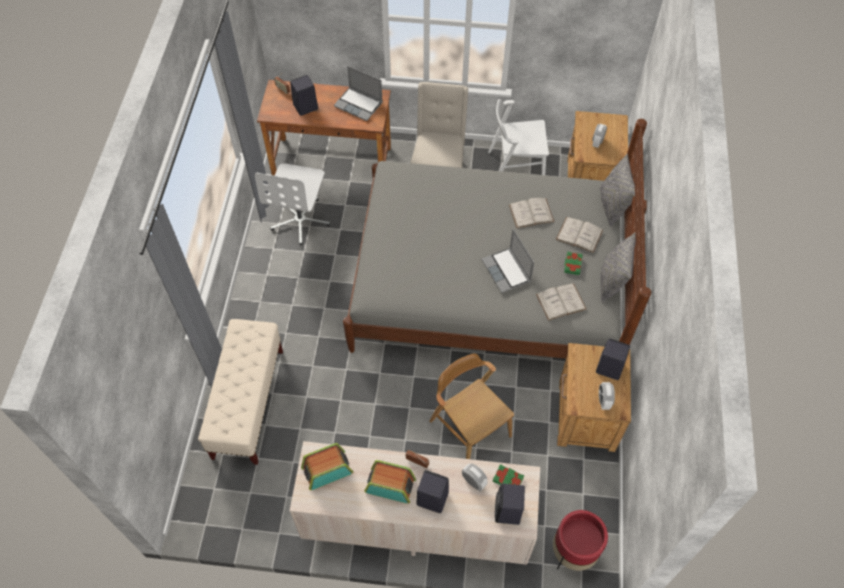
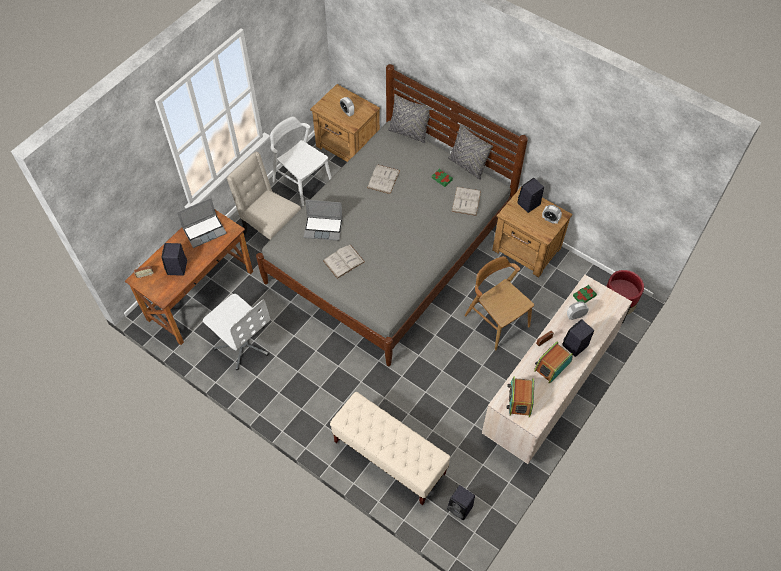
camera: 60 degrees left, 0 degrees up
(470, 428) = (497, 321): brown chair -> brown chair turned 60 degrees clockwise
(507, 271) = (422, 218): laptop -> laptop (324, 228)
(508, 512) = (606, 307): black speaker -> black speaker (461, 508)
(515, 169) = (302, 182): white chair -> white chair turned 105 degrees clockwise
(579, 234) = (420, 162): white book -> white book (343, 261)

